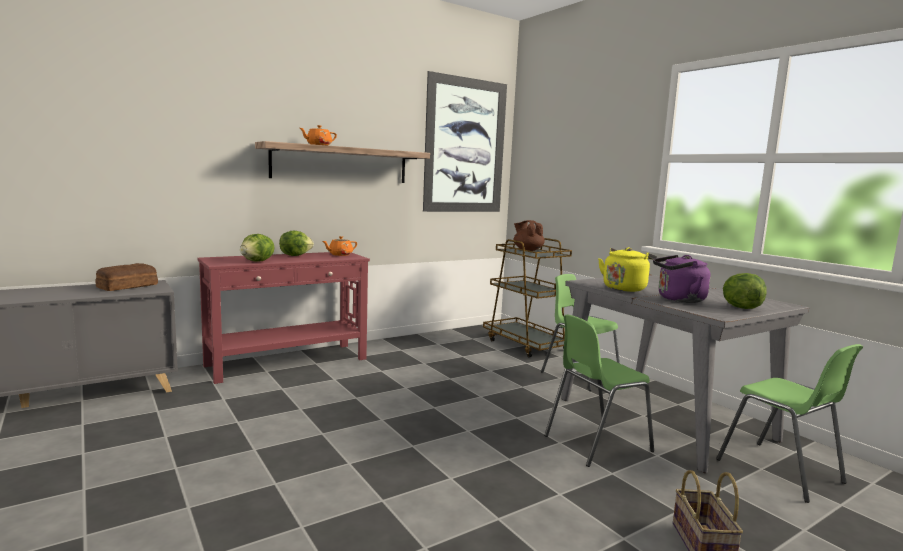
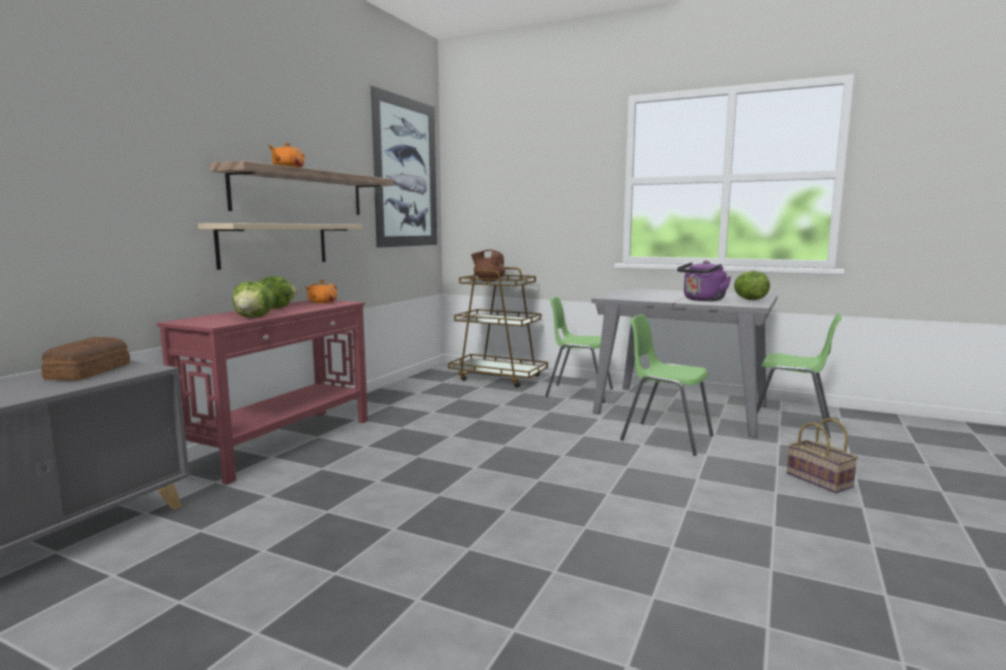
camera: 30 degrees left, 0 degrees up
(311, 205) = (274, 244): none -> beige shelf
(595, 443) = (665, 438): green chair -> green chair turned 90 degrees clockwise
(625, 288) = (648, 298): yellow kettle -> none

